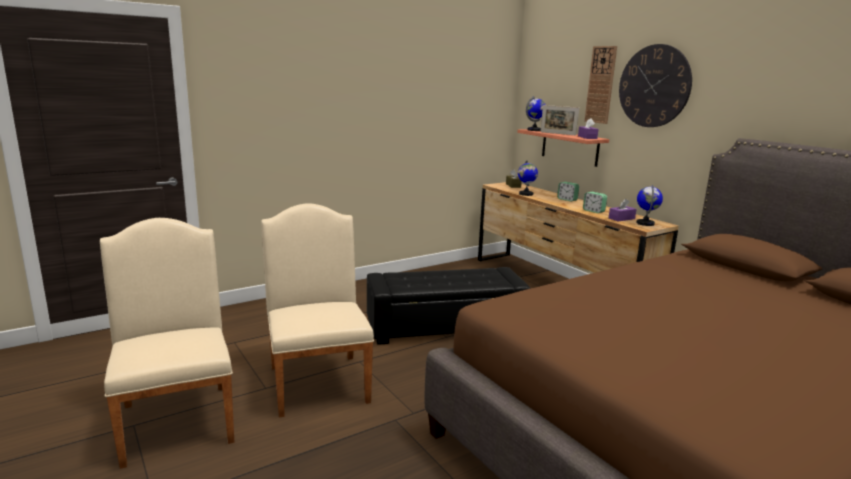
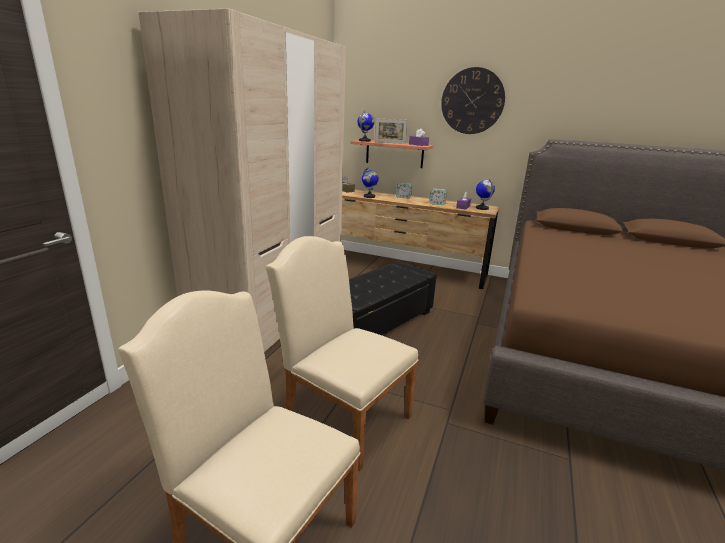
camera: 35 degrees left, 5 degrees up
(366, 295) = (273, 315): none -> beige wardrobe
(601, 85) = (422, 100): wall clock -> none

